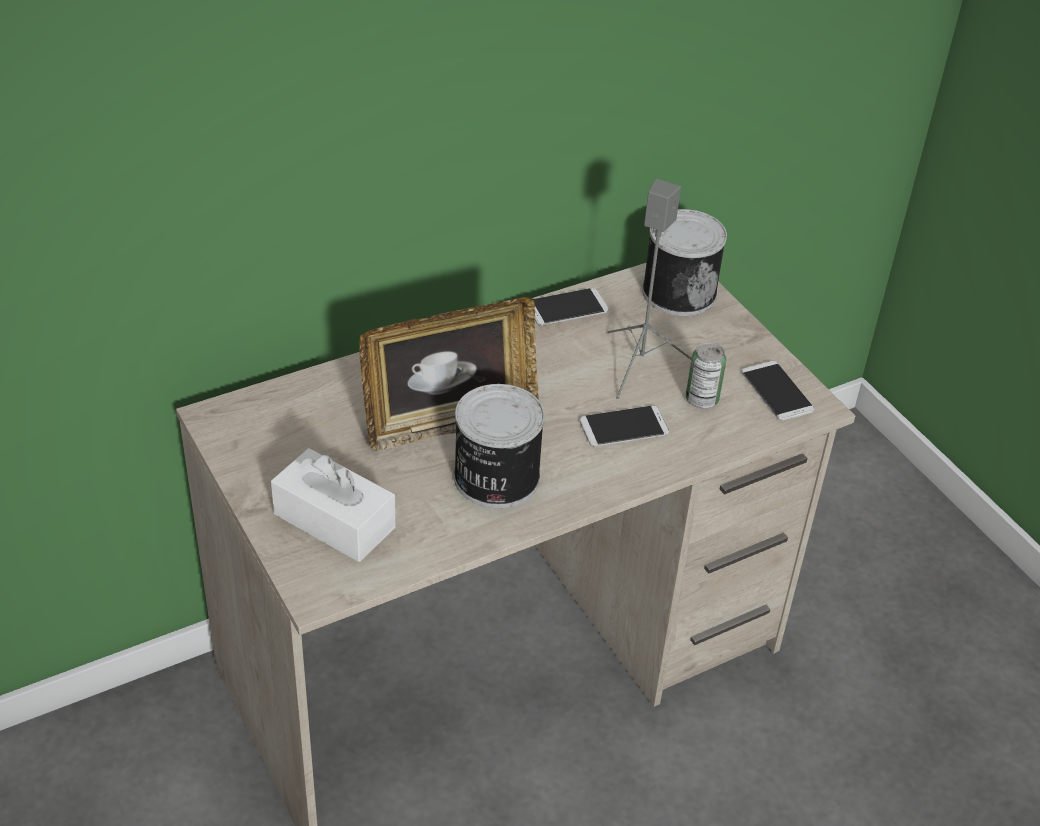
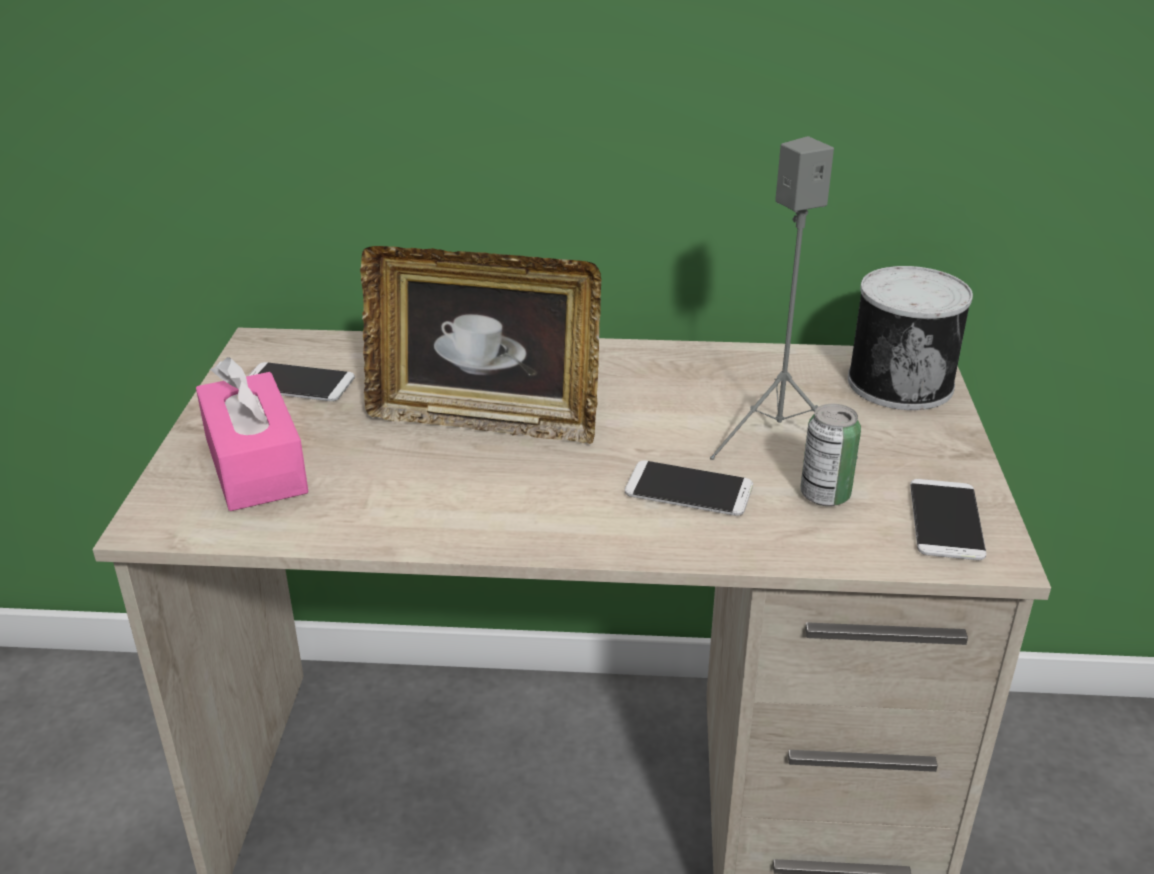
camera: 35 degrees right, 10 degrees down
(334, 521) = (255, 465): white tissue box -> pink tissue box
(495, 478) = (473, 487): can -> none
(567, 308) = (739, 360): phone -> phone (297, 383)

